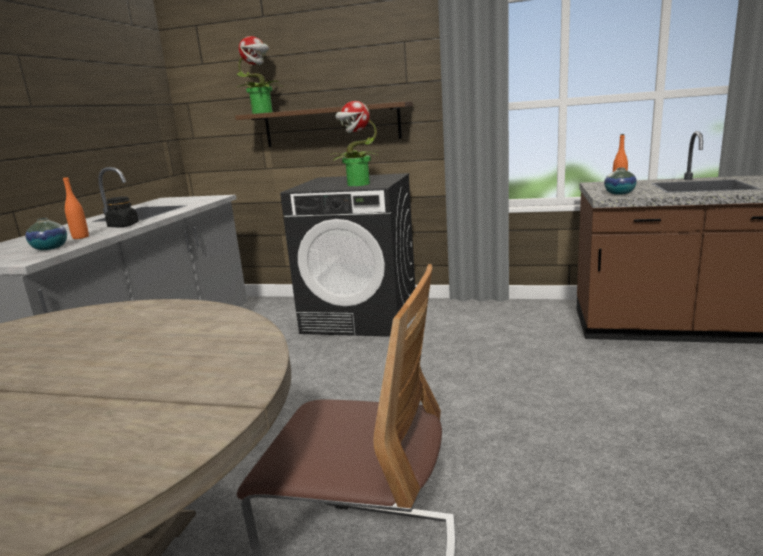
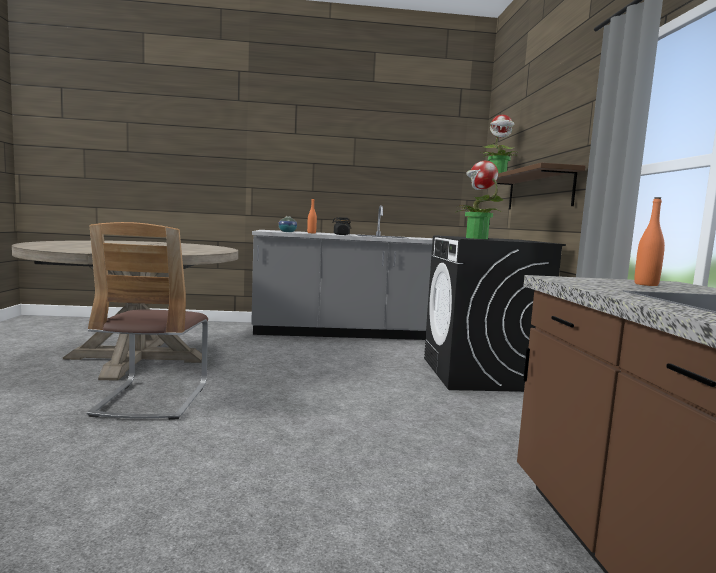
camera: 70 degrees right, 10 degrees down
(619, 193) = (583, 281): vase -> none

